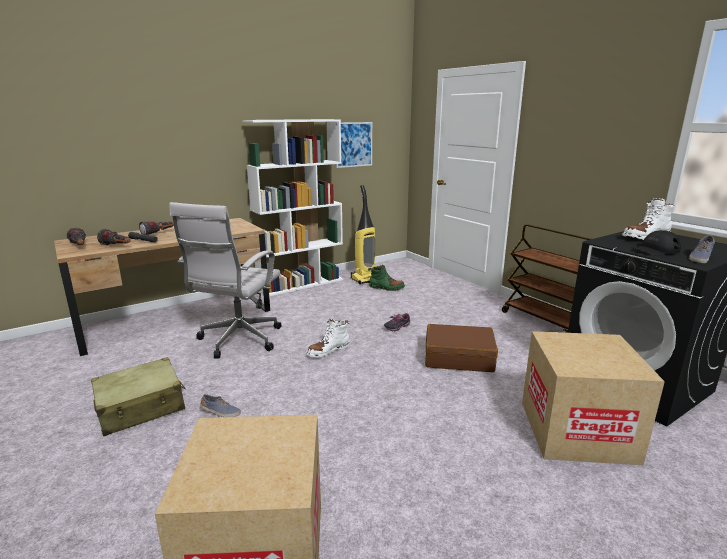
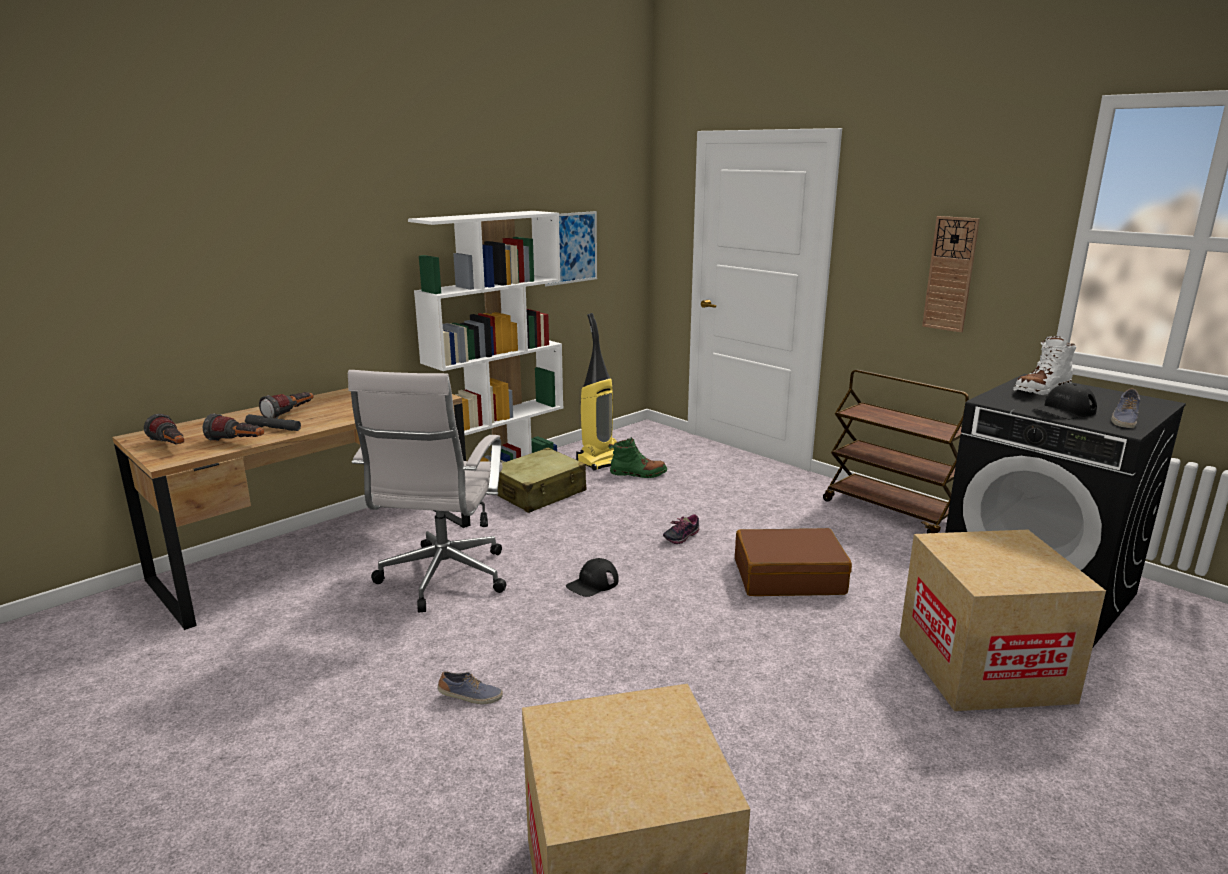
camera: 10 degrees left, 0 degrees up
(141, 407) = (337, 703): beige suitcase -> beige suitcase (539, 493)
(328, 351) = (592, 584): white boot -> black cap
(593, 158) = (950, 274): none -> wall clock

